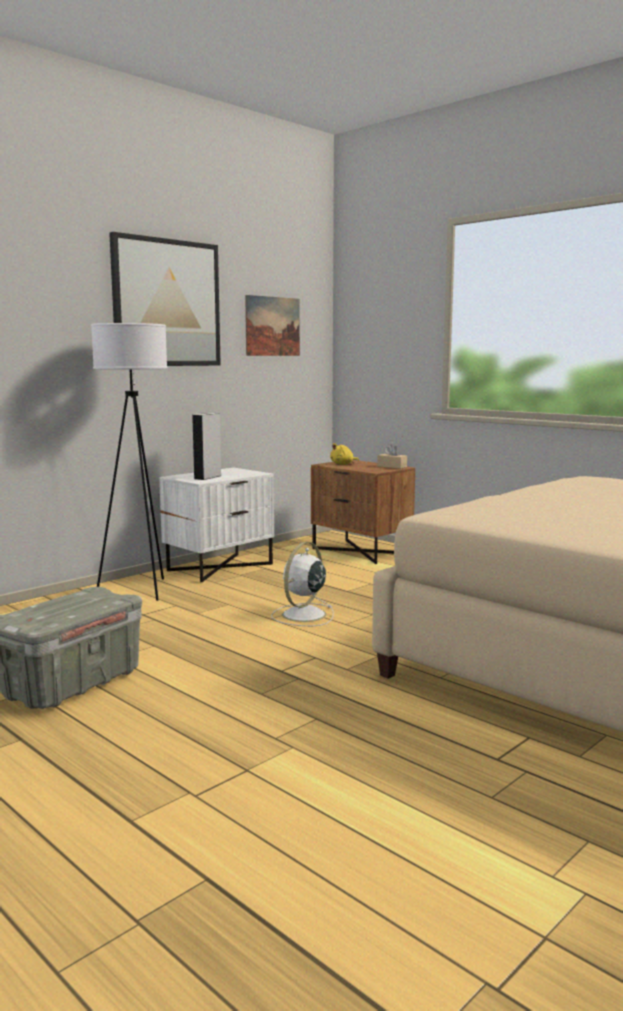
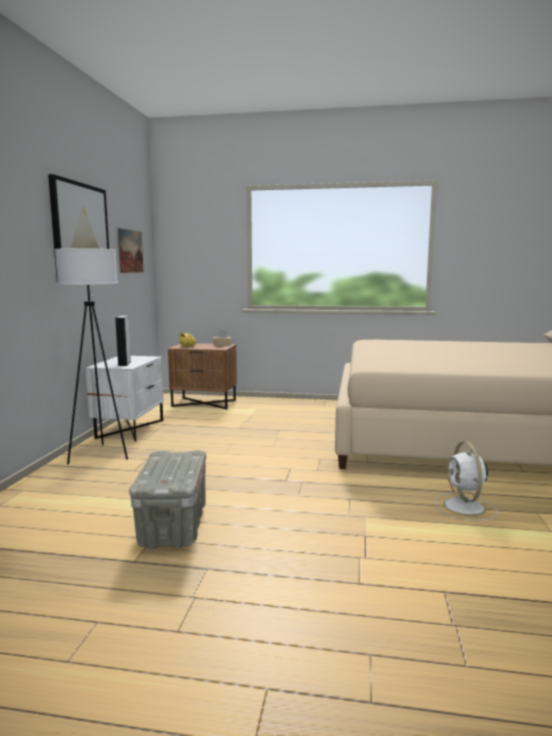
camera: 35 degrees left, 0 degrees up
(303, 615) = (240, 447): white fan -> white fan (465, 507)

